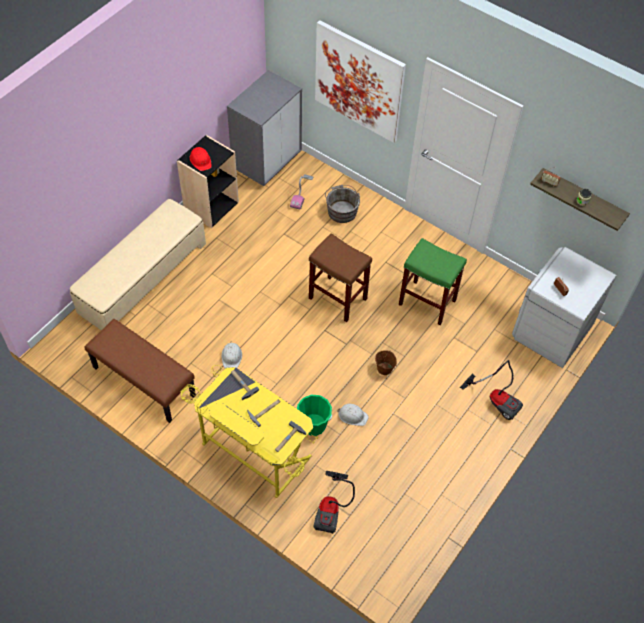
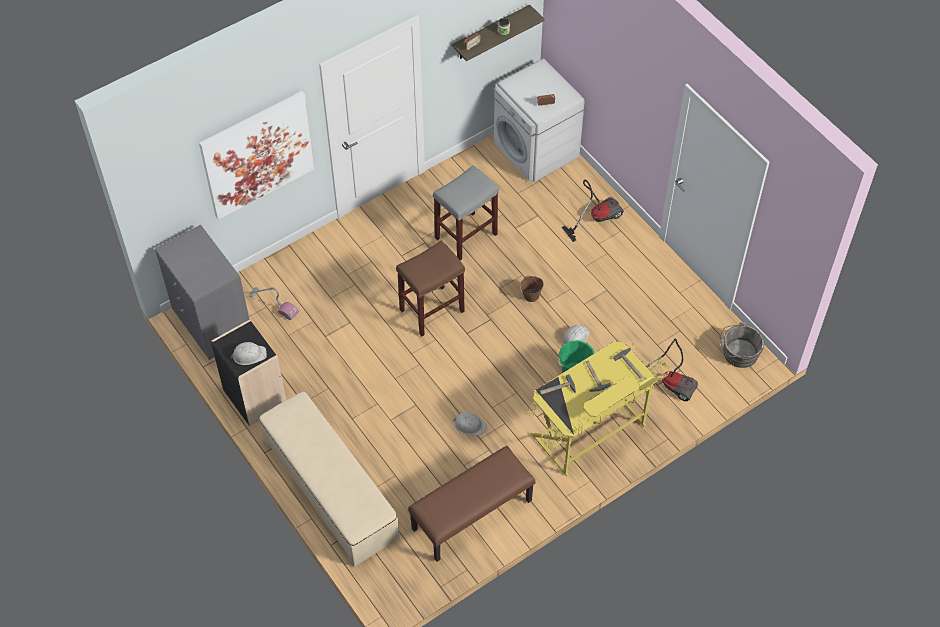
camera: 70 degrees left, 0 degrees up
(200, 160) = (249, 355): red hard hat -> white hard hat
(341, 210) = (315, 274): grey bucket -> grey bucket (738, 353)
(428, 302) = (466, 235): green stool -> grey stool

